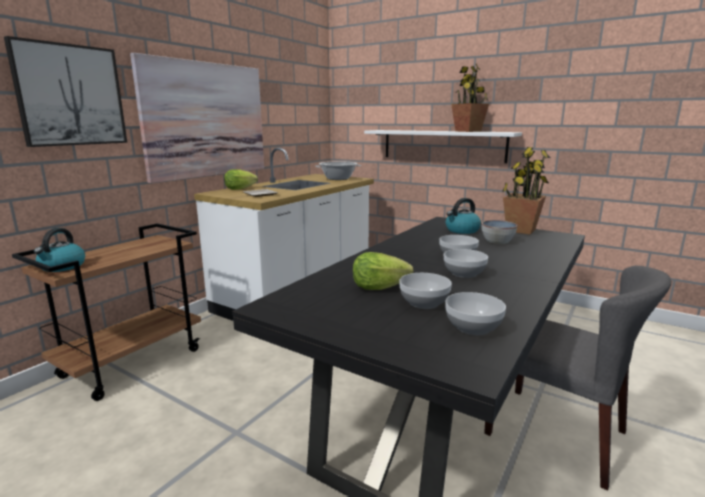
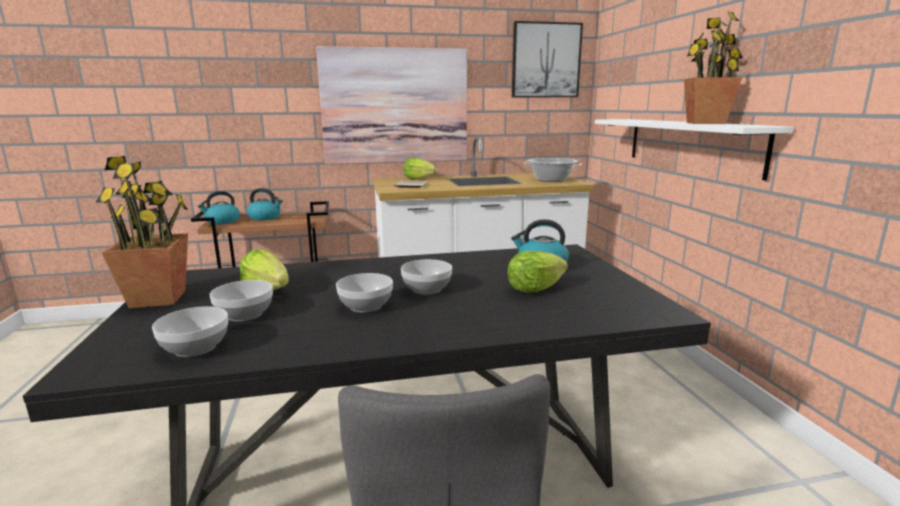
camera: 45 degrees right, 0 degrees up
(70, 95) = (261, 87): picture -> picture (545, 60)
(107, 252) = (265, 217): none -> kettle
(497, 241) = (534, 289): bowl -> lettuce
(520, 230) = (622, 286): potted plant -> potted plant (158, 298)

